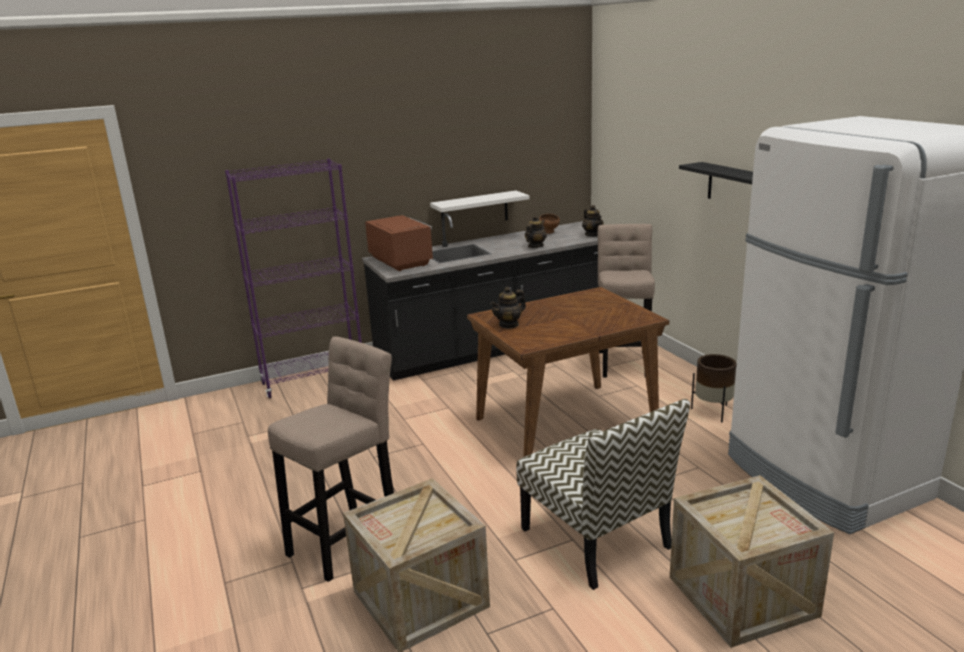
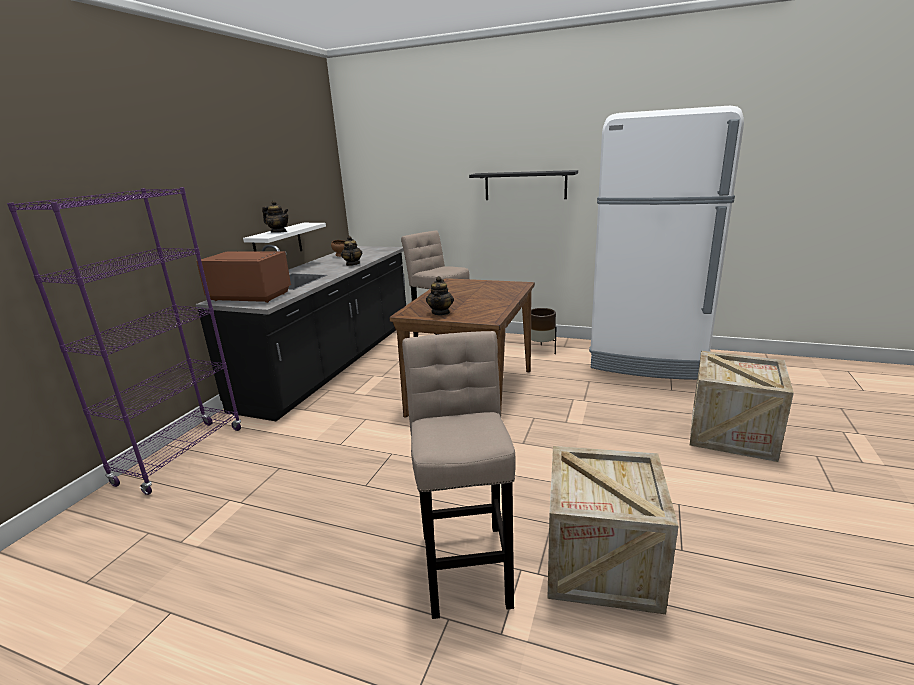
camera: 45 degrees left, 0 degrees up
(592, 235) = (379, 251): teapot -> teapot (279, 232)
(597, 539) = (619, 447): chair -> none

